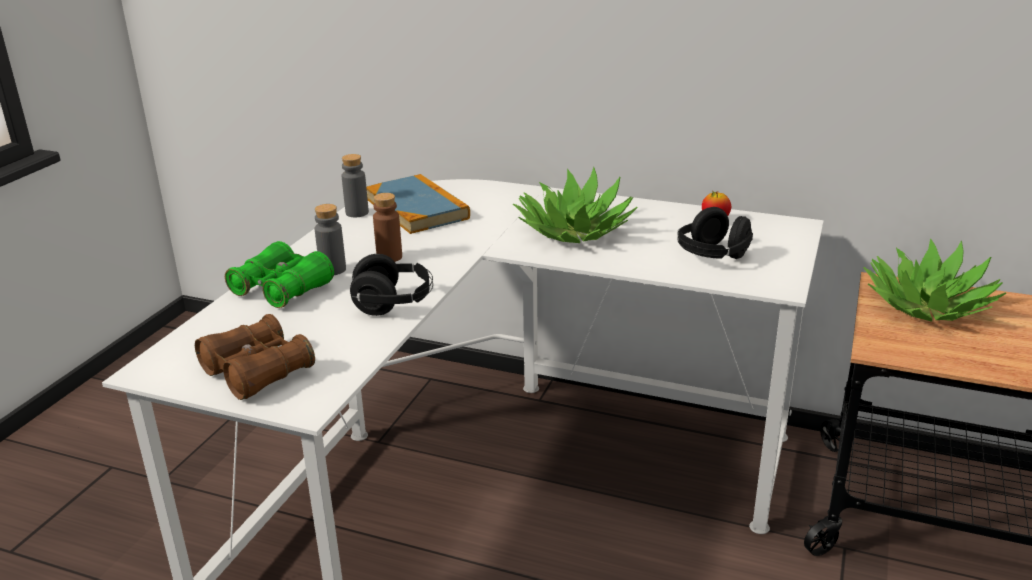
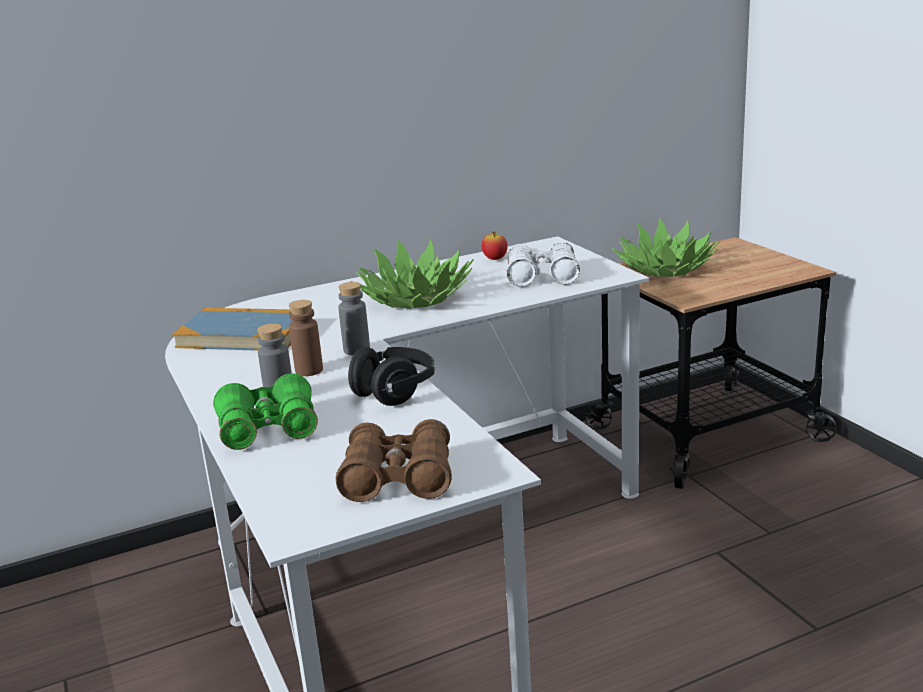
camera: 45 degrees left, 5 degrees down
(357, 213) = (193, 359): grey bottle -> grey bottle (356, 350)
(712, 256) = (542, 277): black headphones -> white binoculars

